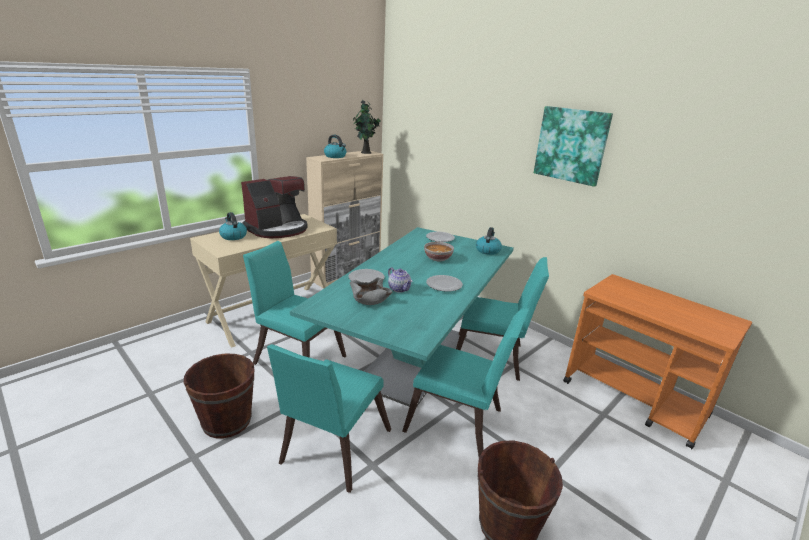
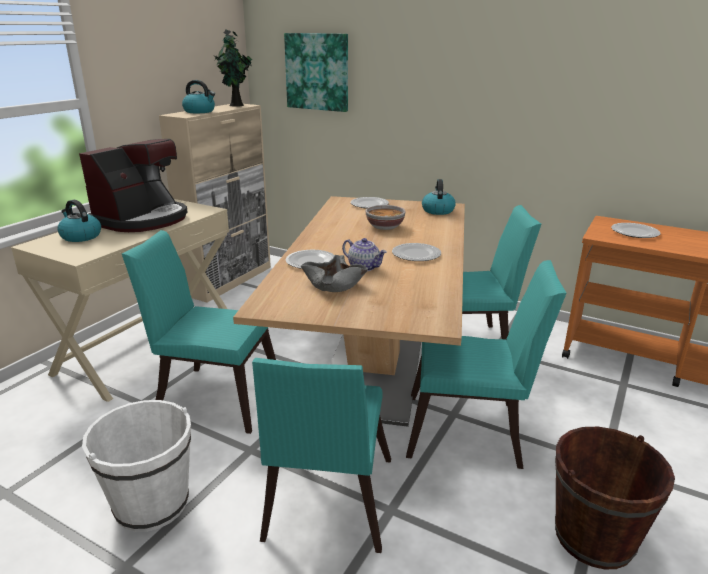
camera: 15 degrees left, 0 degrees up
(227, 421) = (151, 504): brown bucket -> white bucket
(414, 359) = (374, 367): turquoise dining table -> beige dining table
(571, 145) = (528, 61): picture -> picture (317, 72)
(632, 294) = (634, 232): none -> plate

